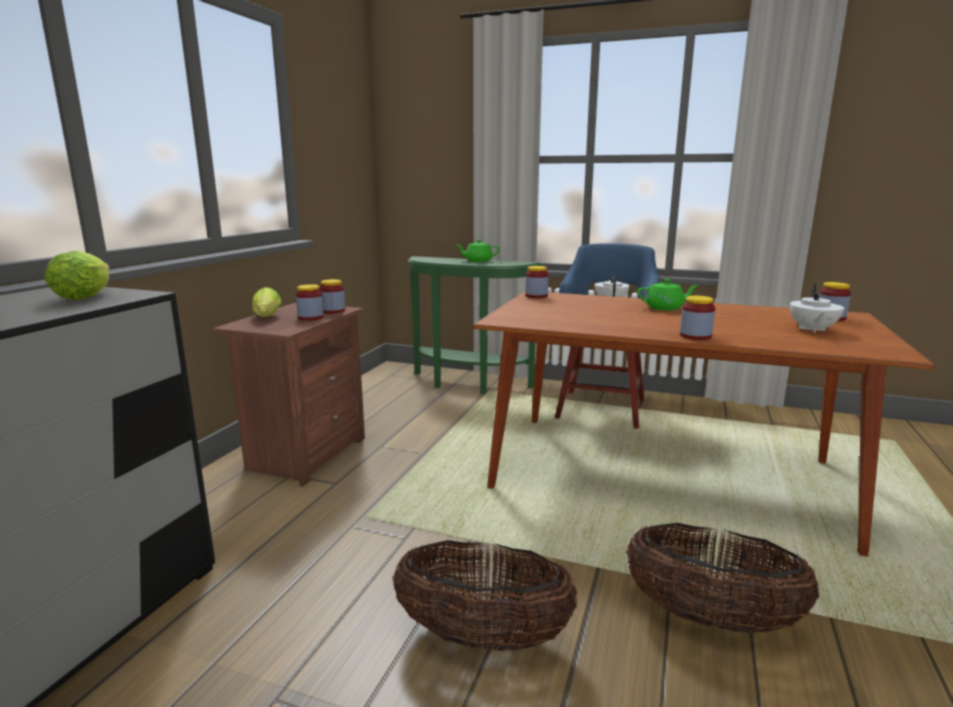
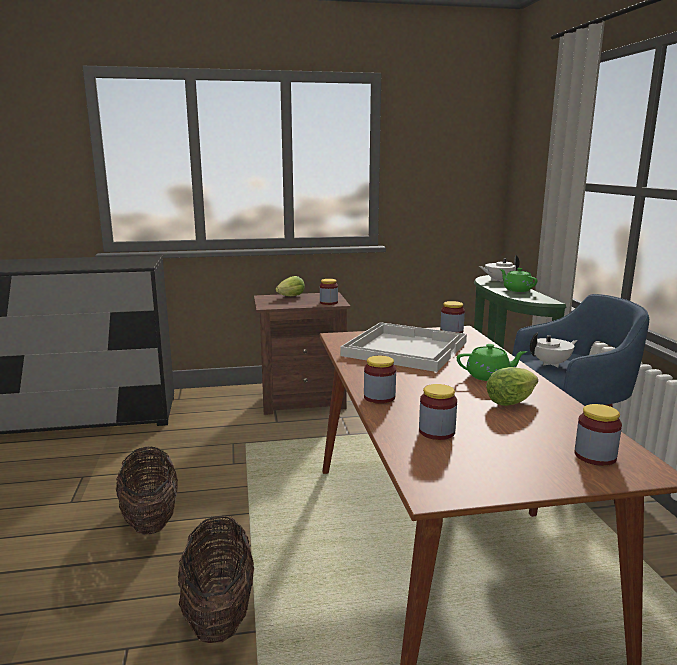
camera: 60 degrees right, 0 degrees up
(87, 296) = (131, 262): lettuce -> lettuce (512, 401)
(310, 317) = (303, 303): jar -> jar (436, 432)
(567, 312) = (404, 348): none -> white tray
(665, 308) = (489, 376): green teapot -> green teapot turned 60 degrees counterclockwise
(812, 329) = (496, 446): white teapot -> white teapot (498, 280)

